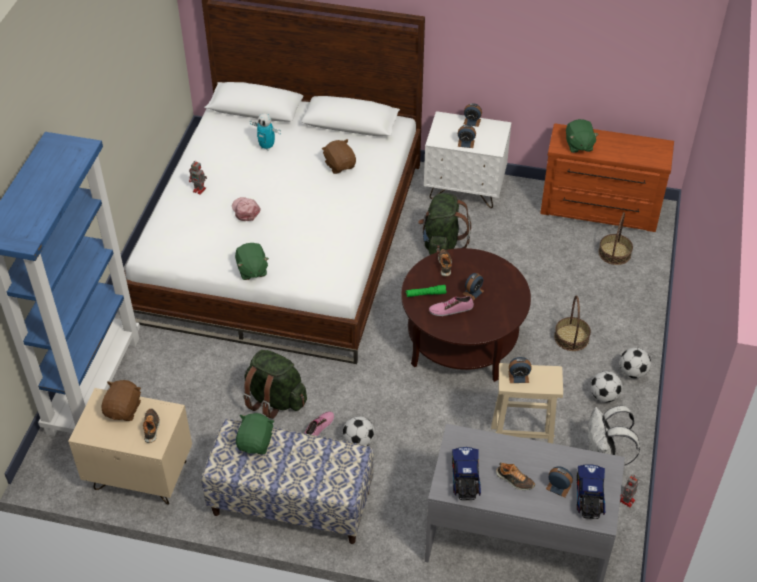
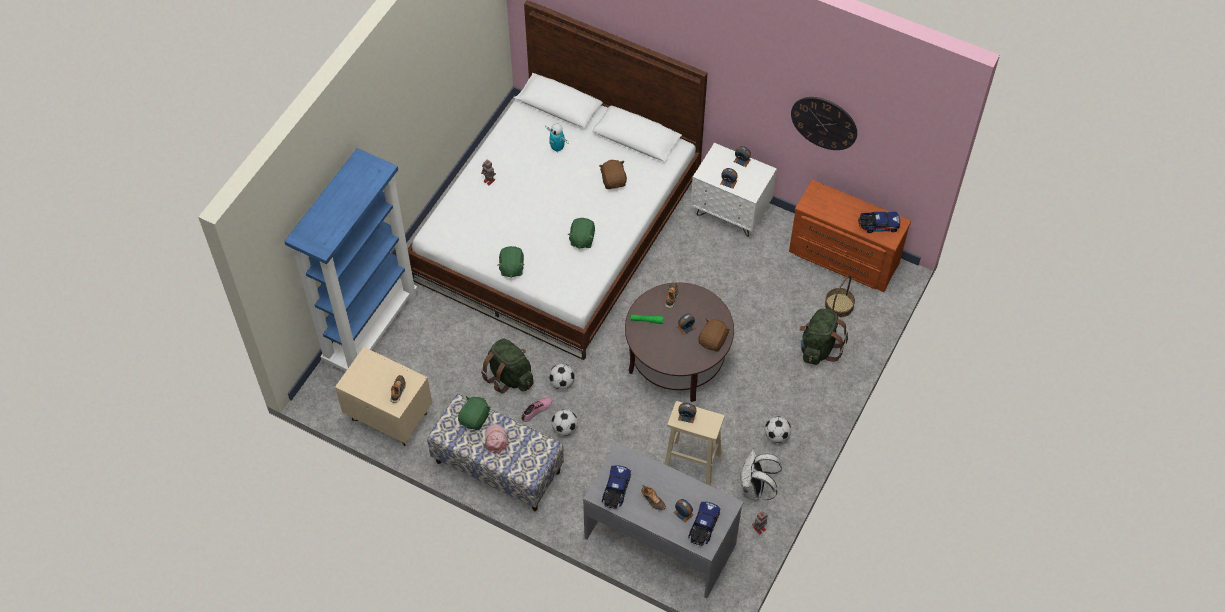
camera: 15 degrees right, 10 degrees up
(124, 409) = (381, 370): brown plush toy -> brown plush toy (713, 341)
(245, 210) = (521, 210): pink cap -> pink cap (496, 439)
(442, 243) = (692, 262): green backpack -> green backpack (818, 348)
(451, 309) = (662, 339): shoe -> none
(566, 43) = (824, 123): none -> wall clock
(571, 338) = (770, 377): basket -> none
(578, 145) = (824, 207): green plush toy -> green plush toy (581, 239)
(632, 372) = (809, 420): football -> football (562, 383)
(642, 151) = (877, 225): none -> toy truck

